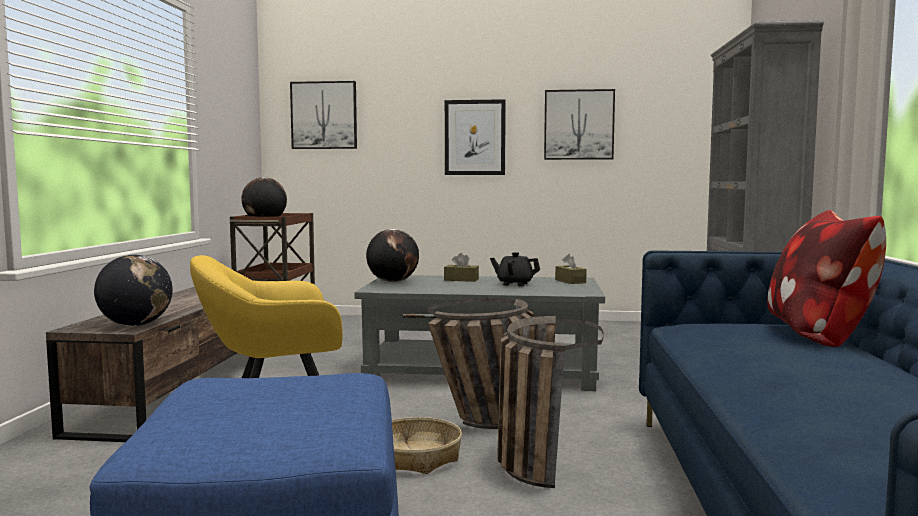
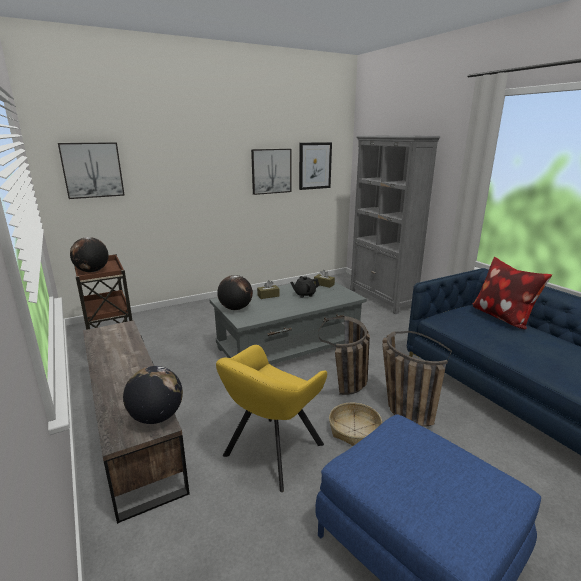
camera: 35 degrees left, 15 degrees up
(475, 137) = (209, 182): picture -> picture (314, 166)

